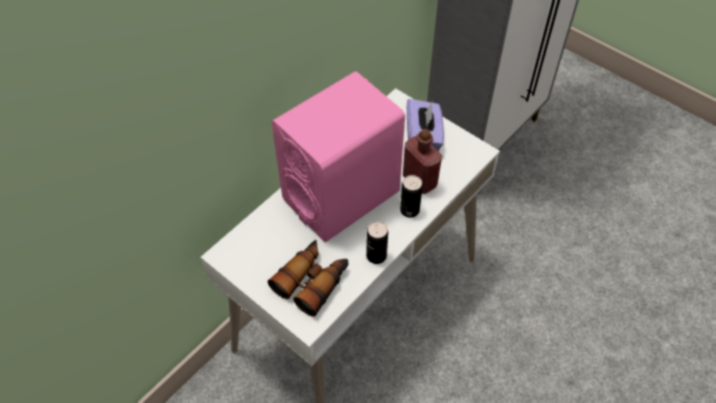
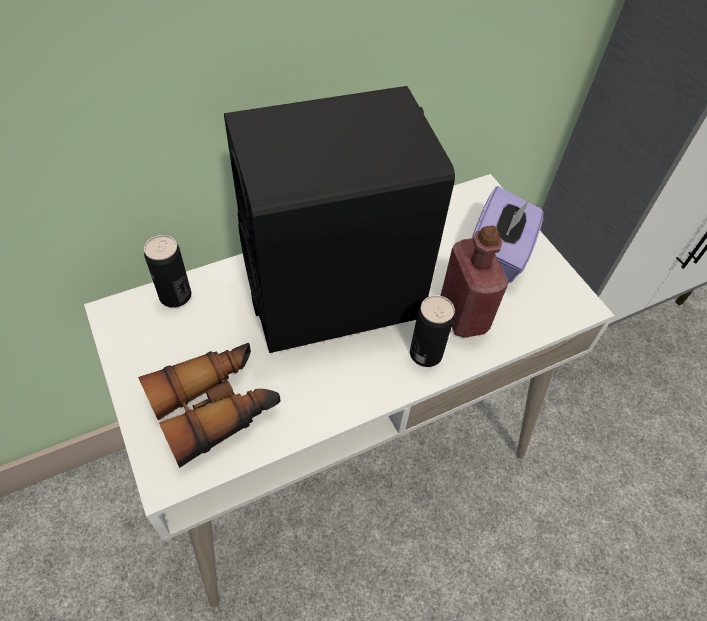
camera: 20 degrees right, 0 degrees up
(341, 195) = (333, 293): pink speaker -> black speaker
(376, 255) = (336, 406): can -> can (175, 296)

